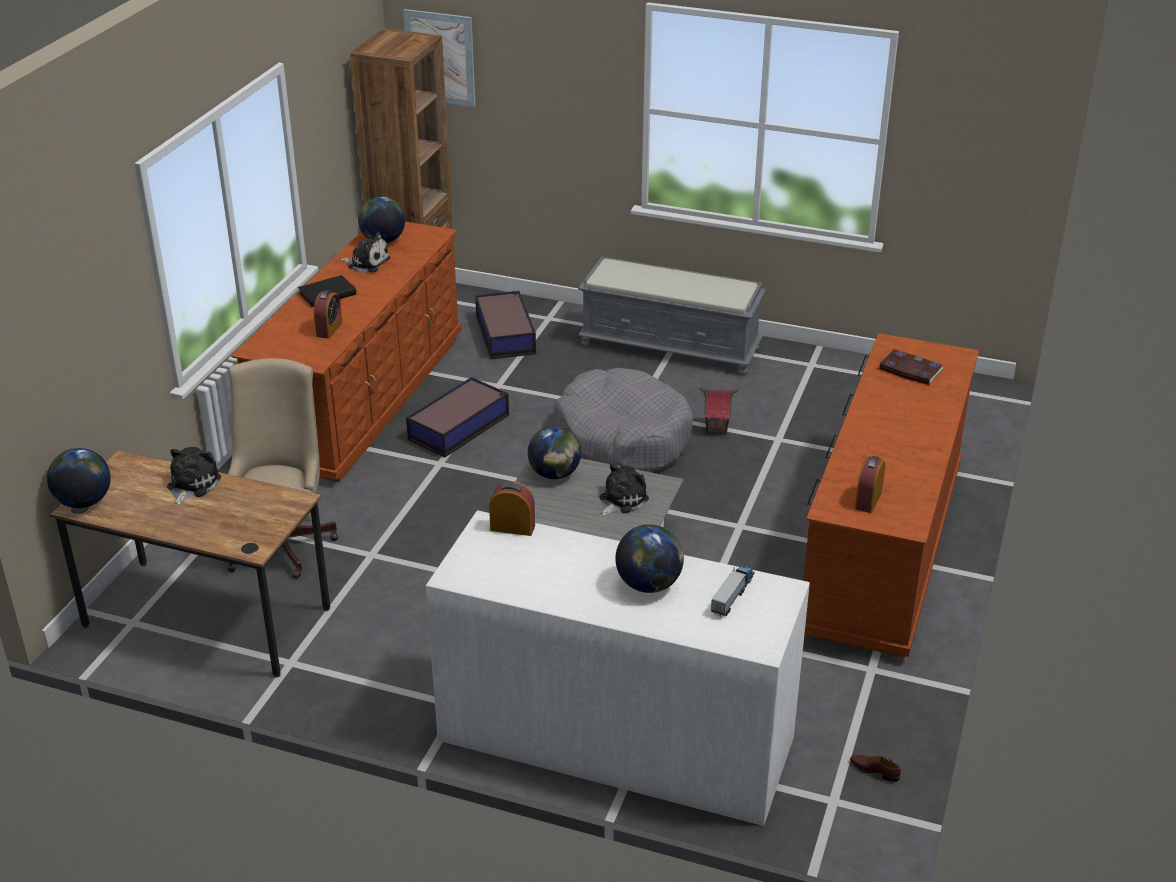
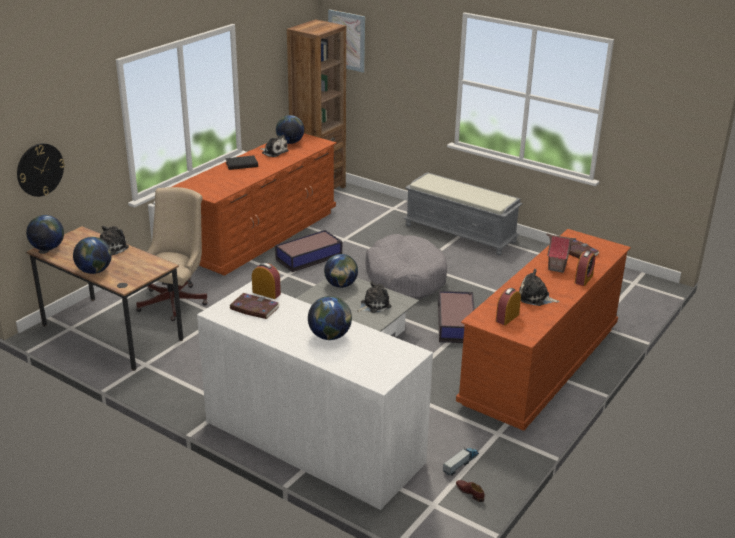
camera: 15 degrees right, 5 degrees down
(53, 374) = (40, 169): none -> wall clock
(189, 530) = (95, 271): none -> globe
(329, 329) = (232, 182): alarm clock -> alarm clock (583, 279)
(505, 334) = (363, 213): storage box -> storage box (456, 323)
(509, 558) = (254, 308): none -> book
(716, 429) = (466, 282): toy house -> toy house (557, 268)
(733, 595) = (379, 350): toy truck -> toy truck (461, 464)
(890, 459) = (535, 298): none -> plush toy

